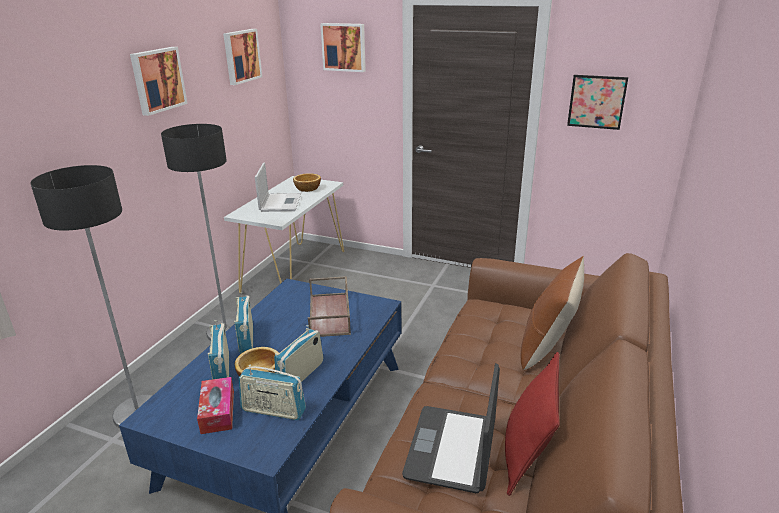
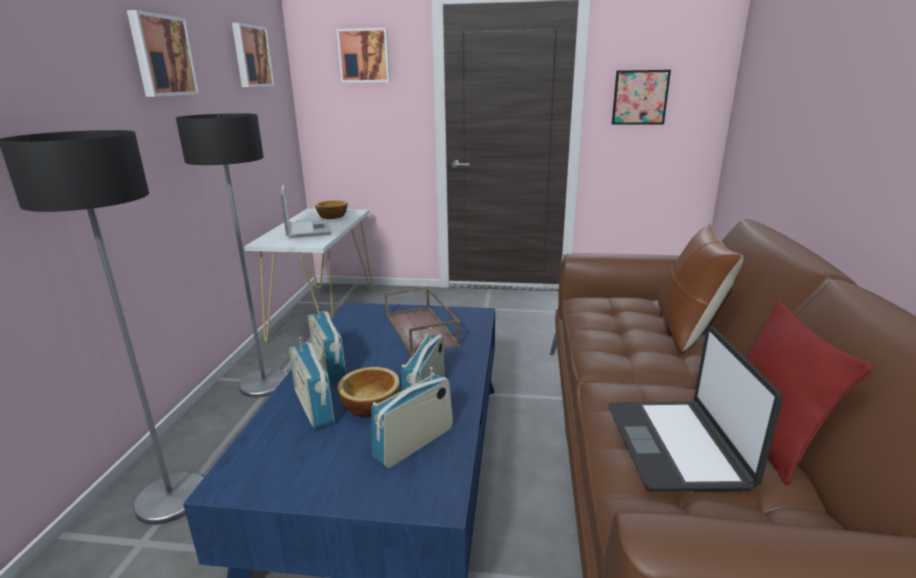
camera: 15 degrees left, 5 degrees down
(217, 411) = (334, 458): tissue box -> none
(273, 411) = (414, 443): radio -> radio turned 135 degrees clockwise

